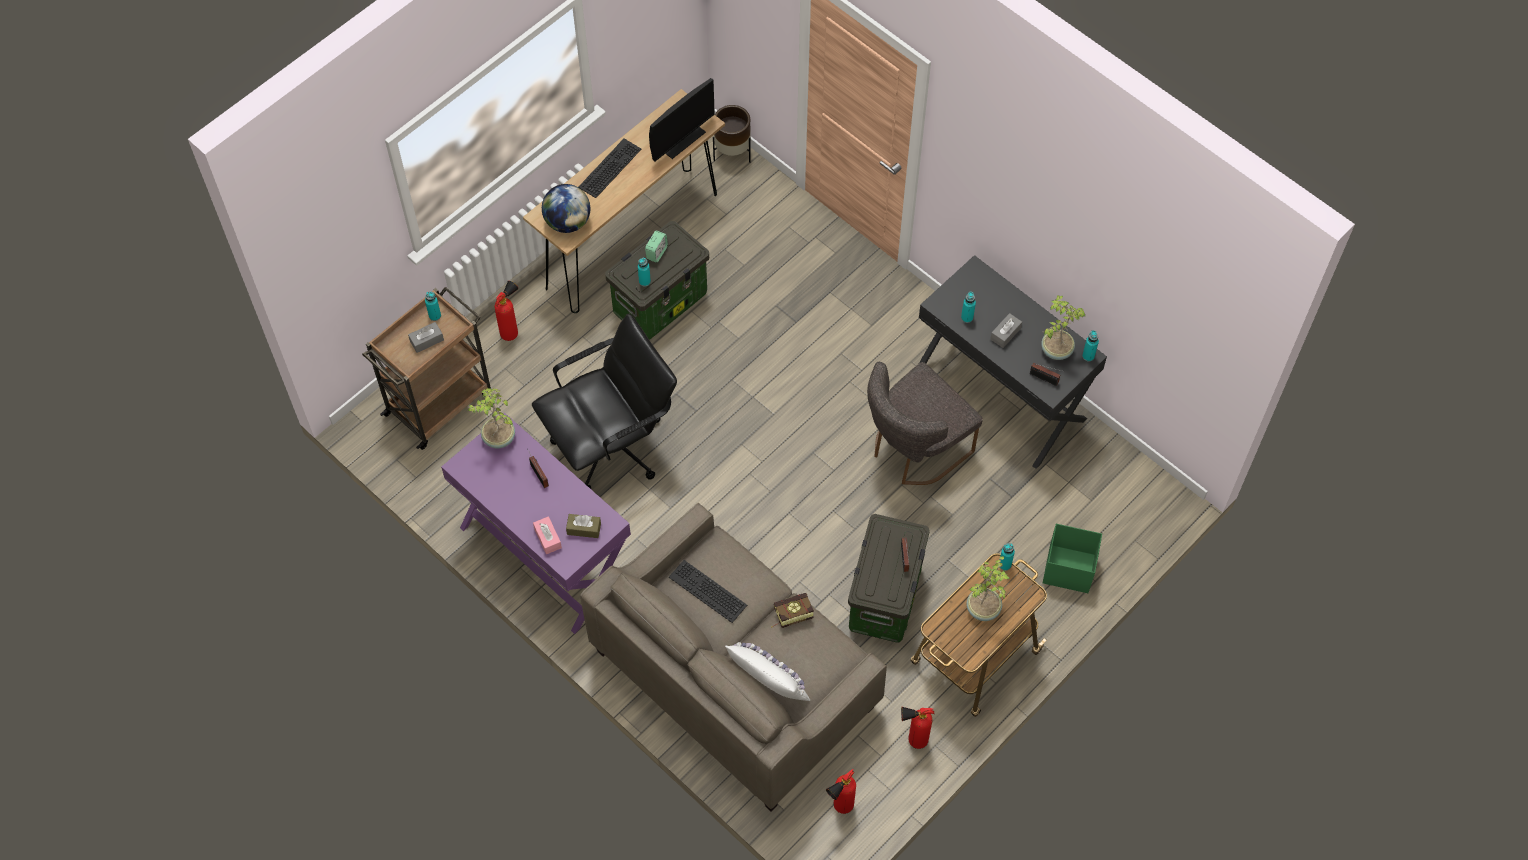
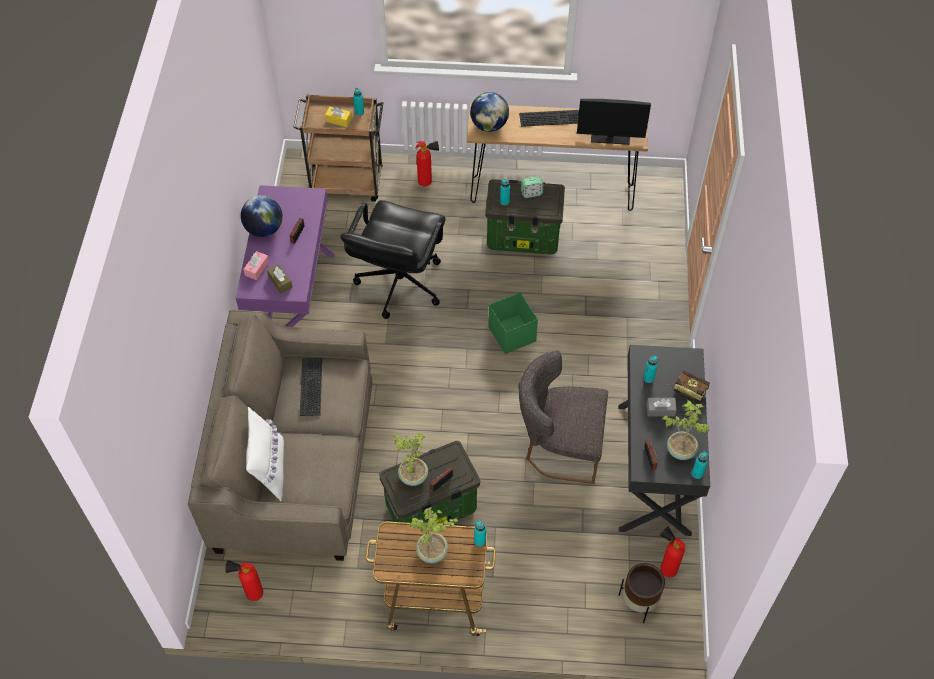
camera: 50 degrees right, 5 degrees down
(427, 340) = (338, 120): grey tissue box -> yellow tissue box
(498, 438) = (304, 198): potted plant -> potted plant (412, 476)
(503, 499) = (264, 229): none -> globe
(611, 446) = (399, 284): black office chair -> black office chair turned 90 degrees clockwise
(732, 153) = (669, 197): brown planter -> brown planter (638, 602)
(789, 615) = (334, 444): book -> book (686, 389)
(913, 740) = (338, 603): fire extinguisher -> fire extinguisher (665, 567)
(1068, 568) = (560, 608): green storage box -> green storage box (512, 333)

